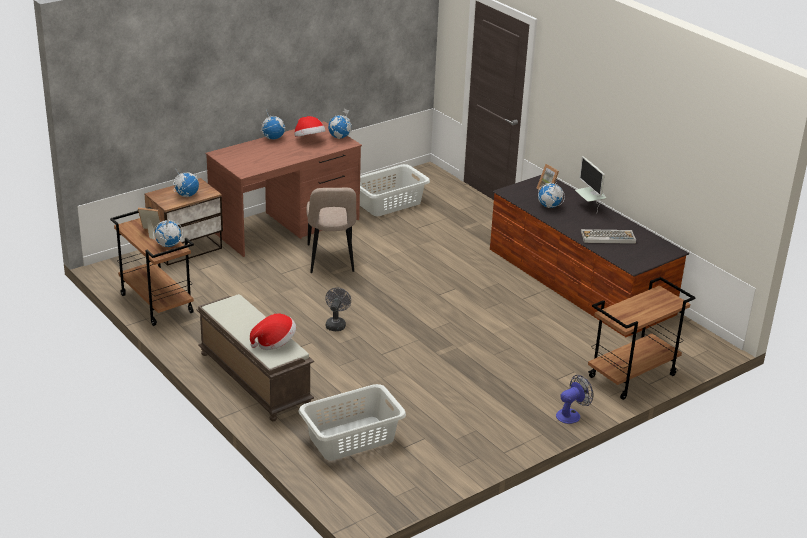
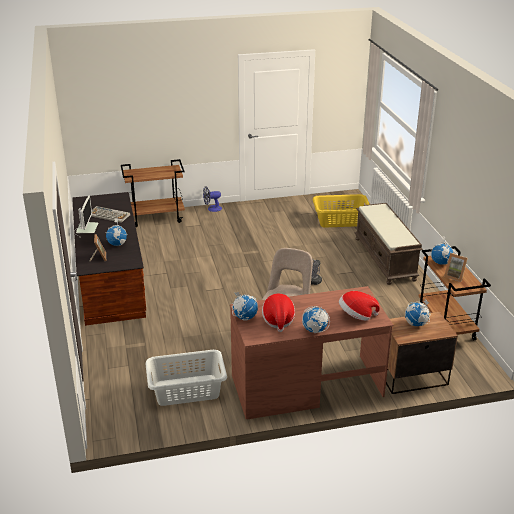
camera: 155 degrees left, 0 degrees up
(274, 343) = (377, 214): hat -> hat (356, 316)
(351, 438) = (340, 221): white laundry basket -> yellow laundry basket

